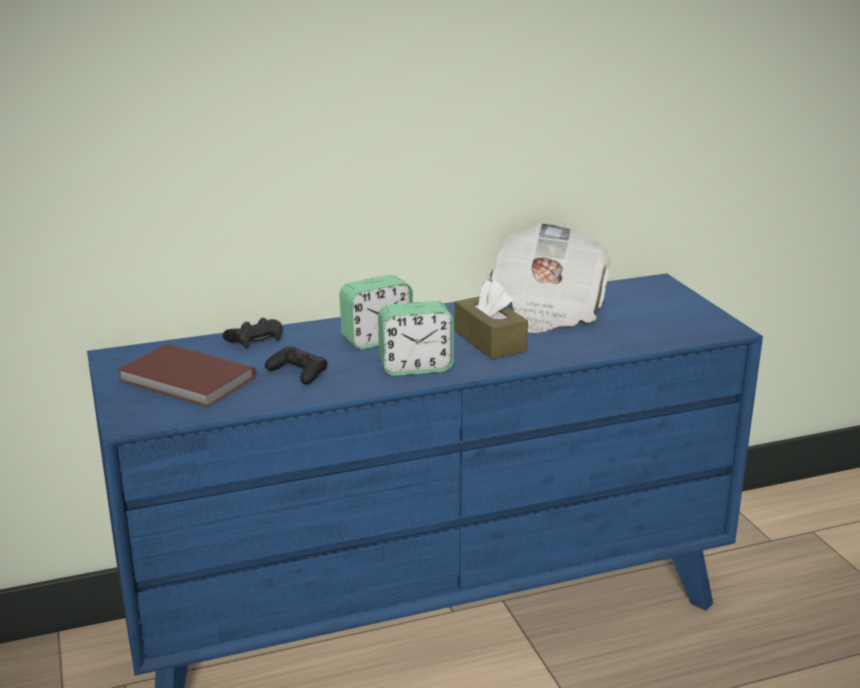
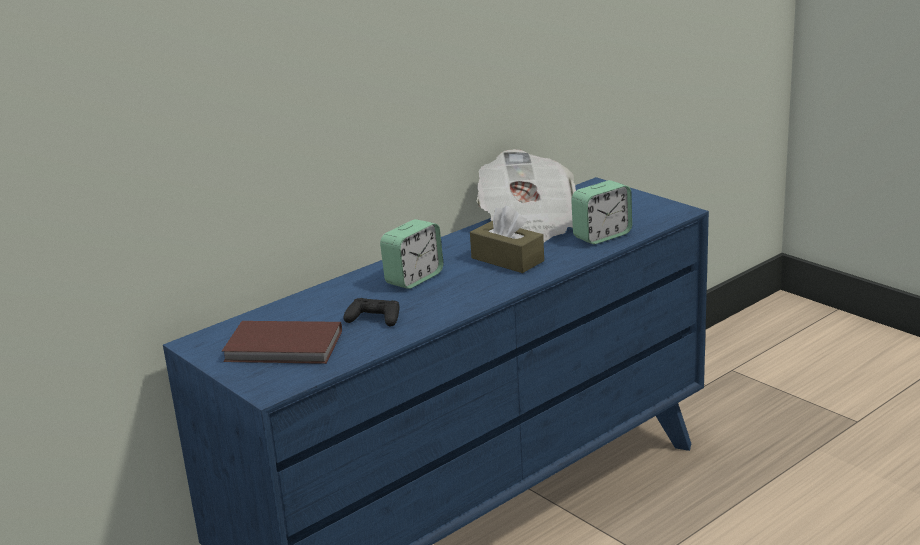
camera: 20 degrees left, 0 degrees up
(255, 339) = (308, 301): black game controller -> none
(415, 367) = (468, 293): alarm clock -> alarm clock (602, 236)

